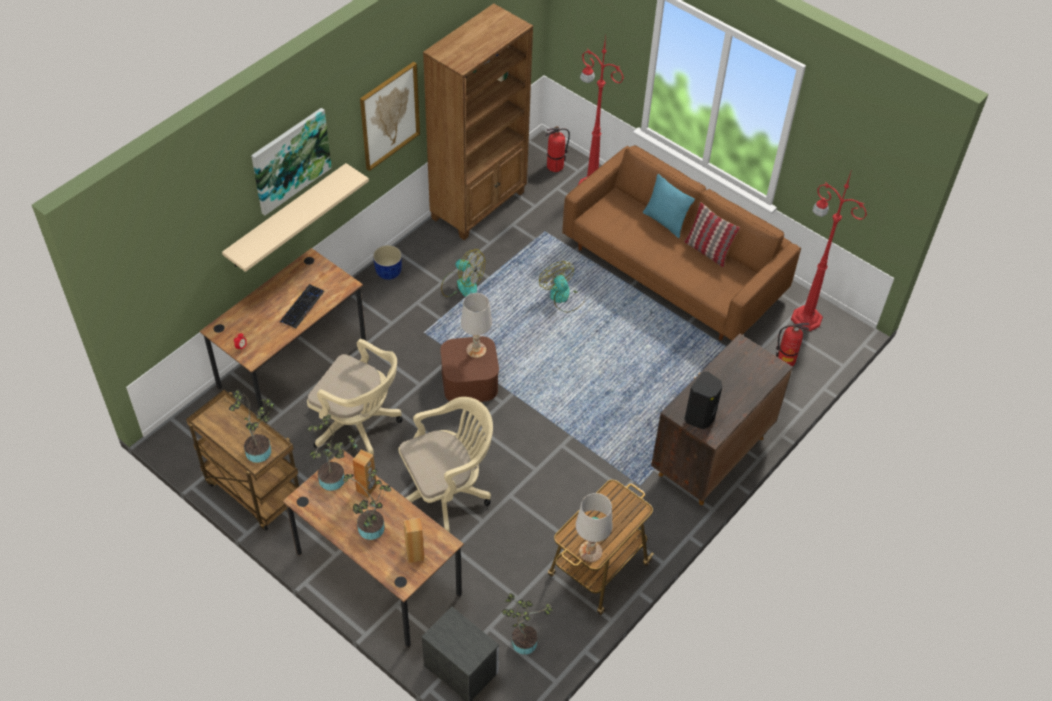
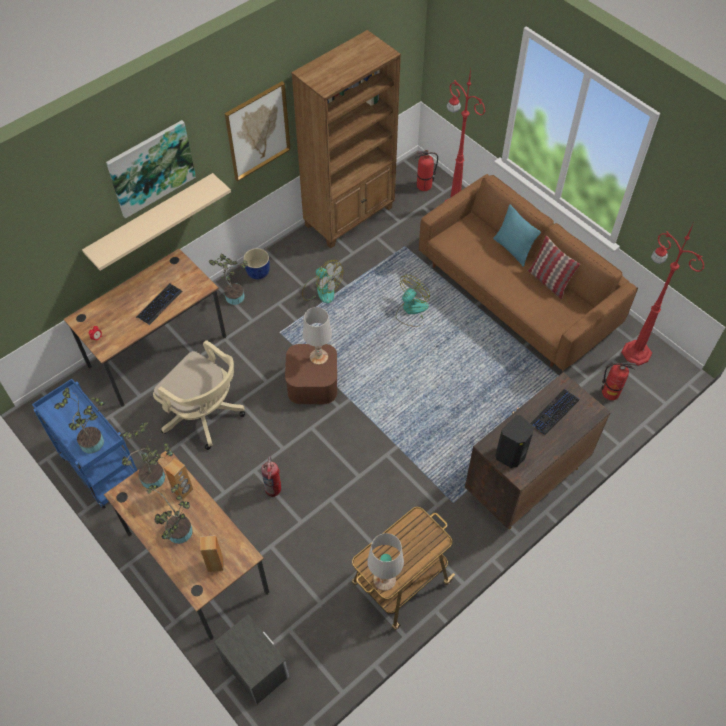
camera: 10 degrees right, 5 degrees up
(252, 490) = (99, 468): brown cart -> blue cart
(447, 492) = (273, 489): beige office chair -> fire extinguisher
(522, 640) = (317, 646): potted plant -> potted plant (233, 295)
(563, 297) = (411, 311): fan -> fan turned 60 degrees clockwise
(737, 372) = (554, 412): none -> keyboard

